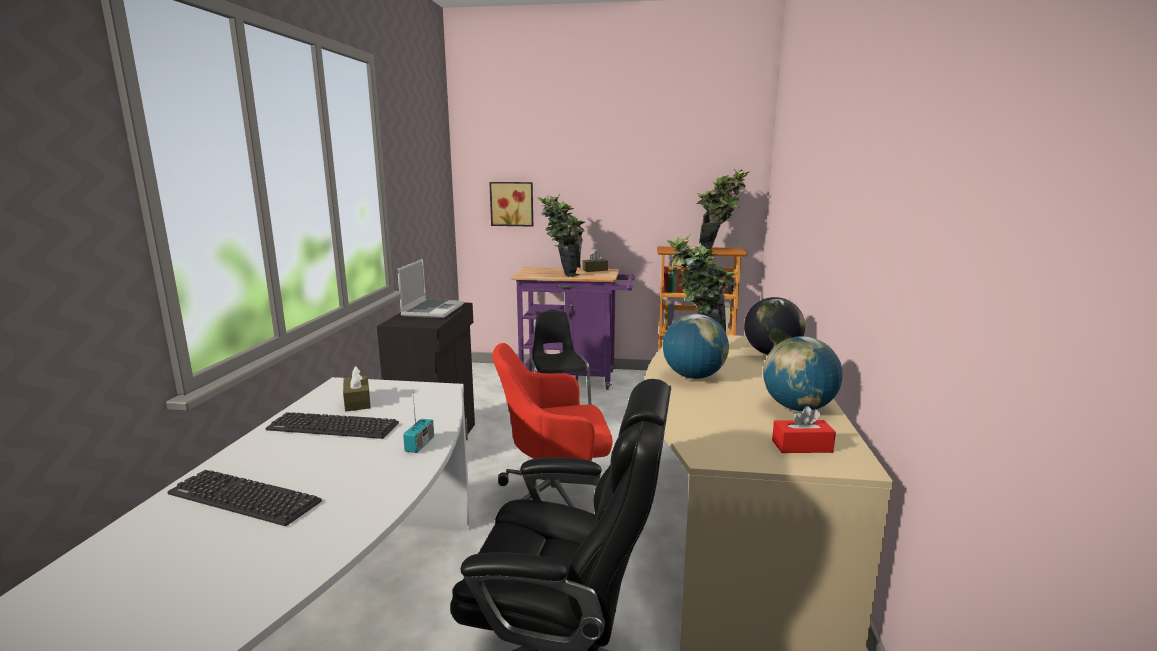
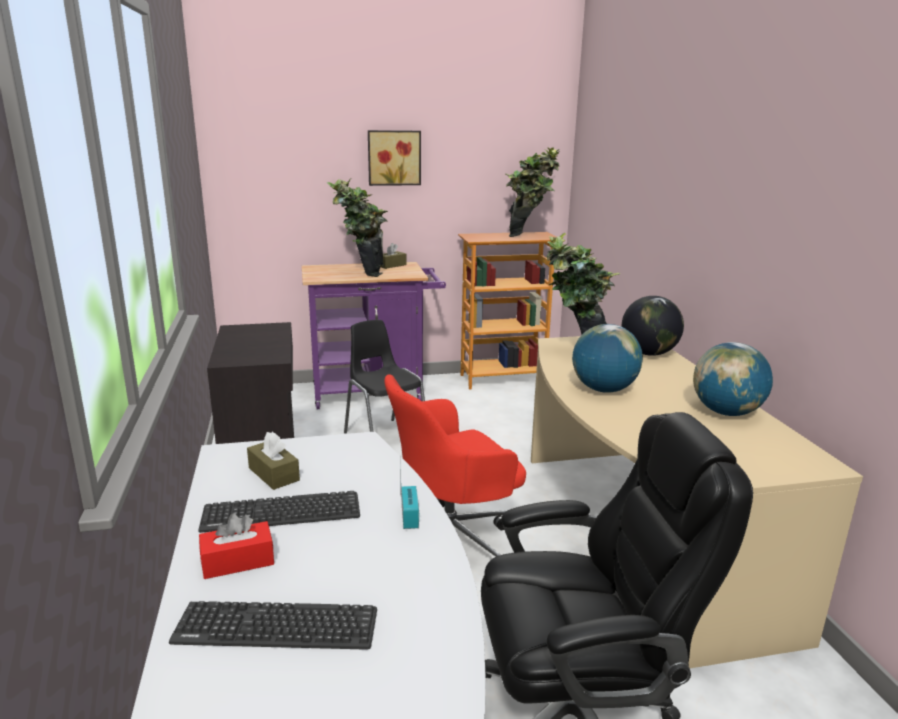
camera: 20 degrees left, 5 degrees up
(432, 310) = (254, 337): laptop -> none
(512, 204) = (281, 188): picture -> picture (394, 157)
(802, 446) = (766, 453): red tissue box -> red tissue box (238, 561)

